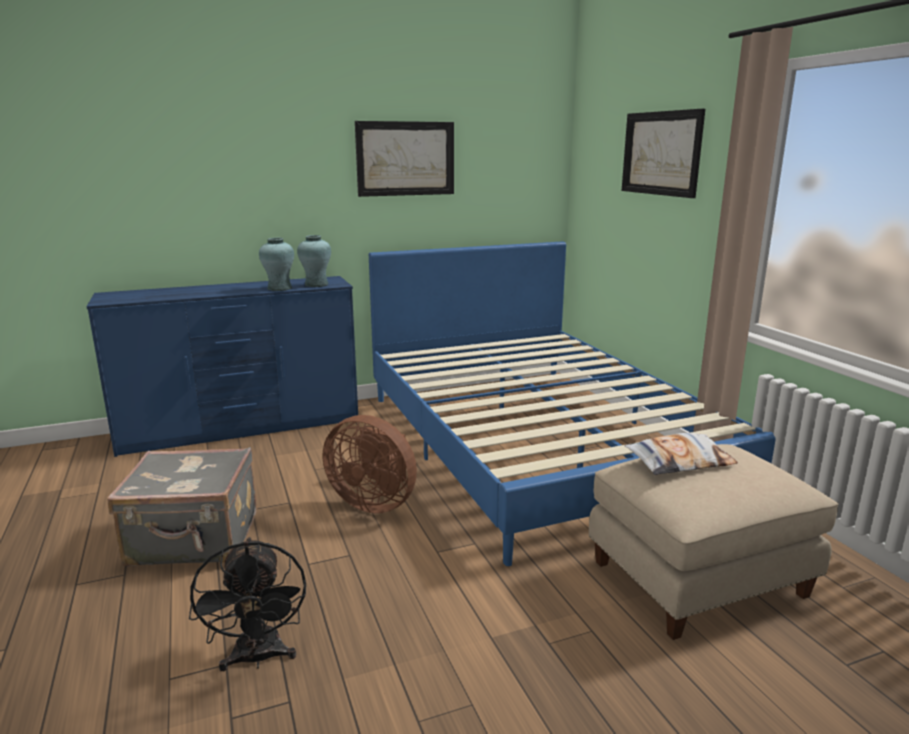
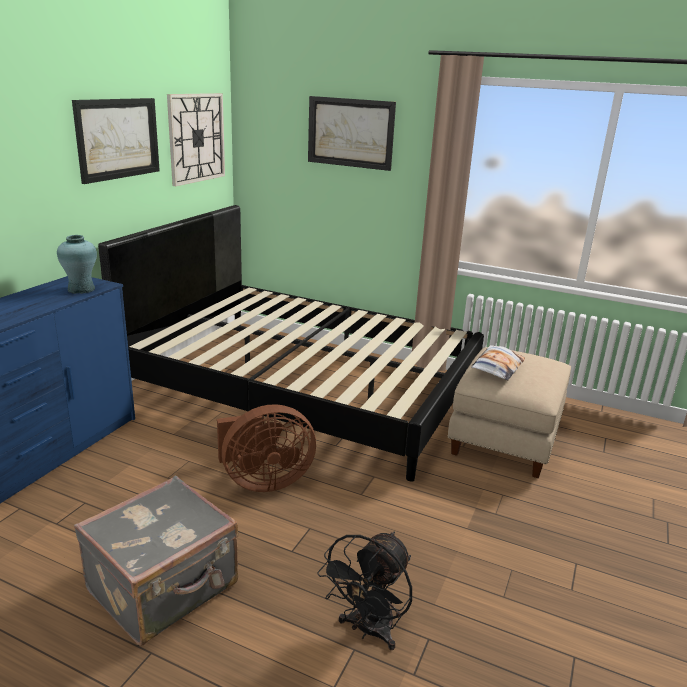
camera: 45 degrees left, 5 degrees up
(258, 658) = (368, 631): black fan -> black fan turned 90 degrees clockwise
(279, 288) = (53, 302): turquoise vase -> none
(513, 165) = (196, 138): none -> wall clock
(537, 442) = (304, 386): blue bed -> black bed

